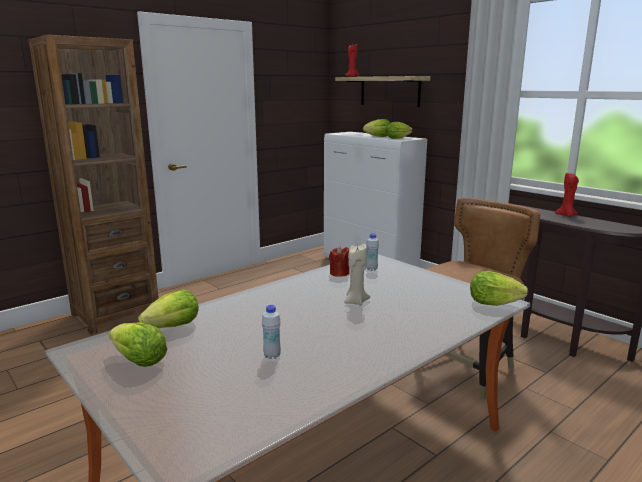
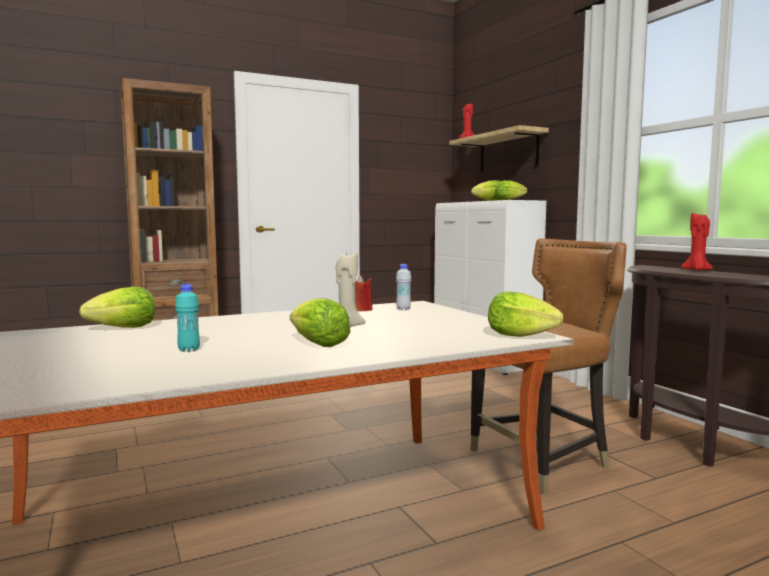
camera: 15 degrees right, 10 degrees down
(139, 361) = (51, 343): lettuce -> lettuce (318, 344)
(272, 356) = (189, 350): white bottle -> turquoise bottle

